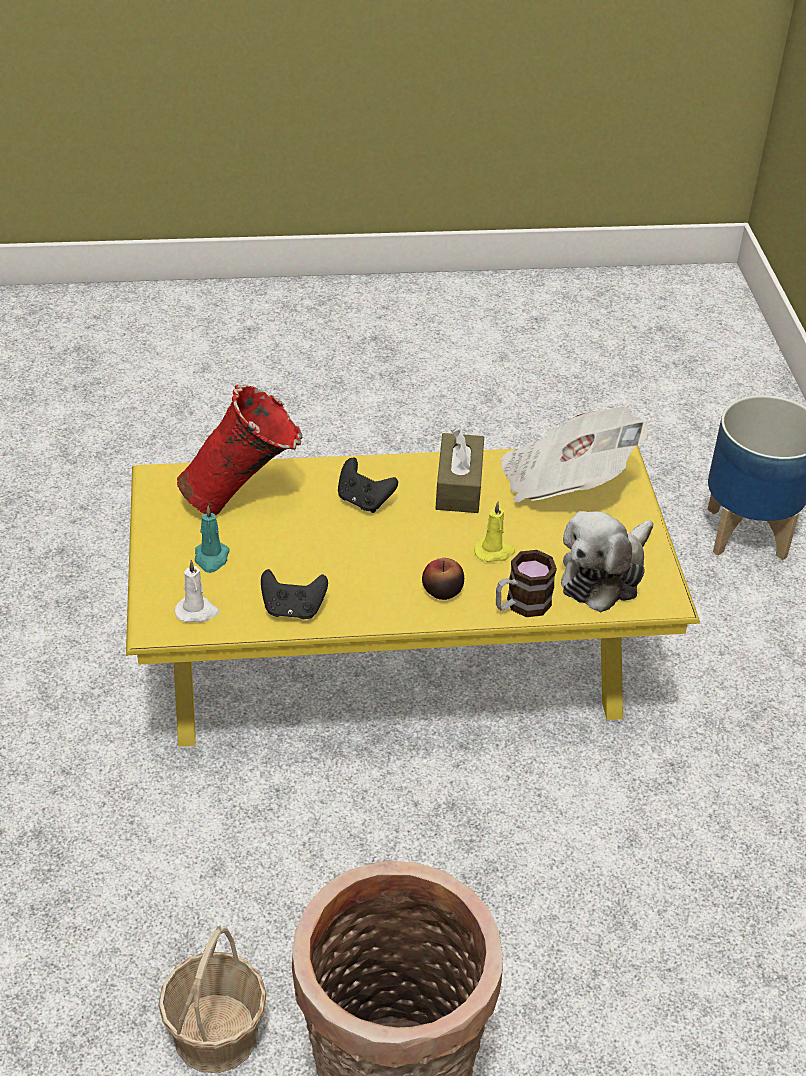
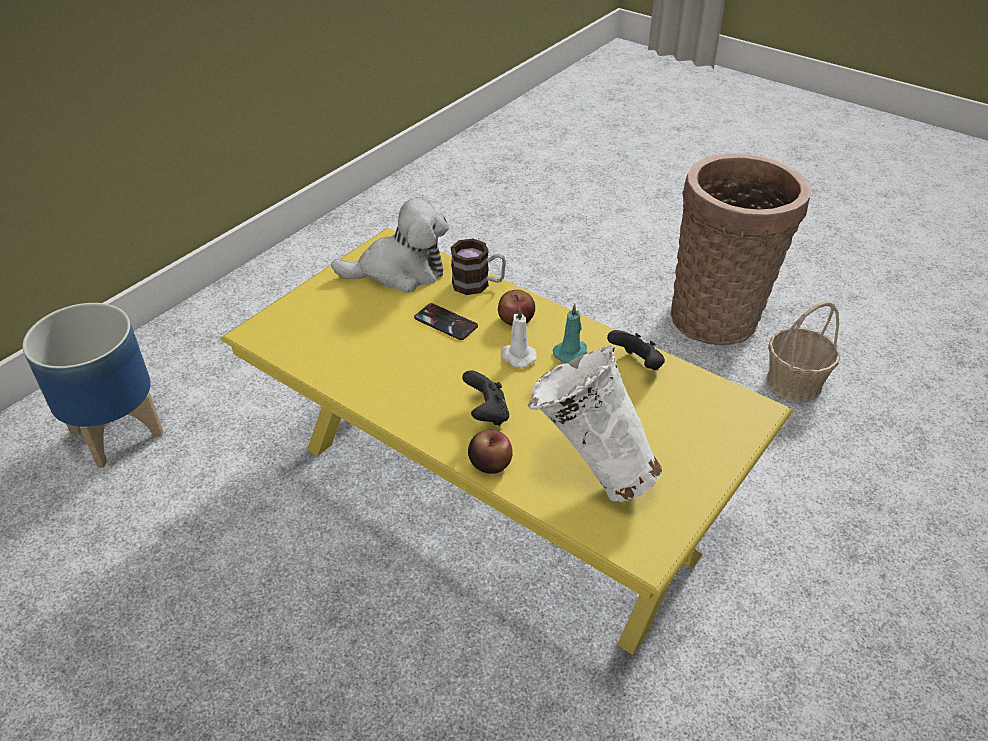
camera: 135 degrees left, 0 degrees up
(197, 612) = (713, 403): white candle -> white candle (517, 356)
(211, 558) = (664, 439): turquoise candle -> turquoise candle (571, 353)
(244, 502) = (588, 474): red vase -> white vase
(319, 472) = (490, 463): none -> apple
(459, 486) = (398, 381): brown tissue box -> none
(494, 552) = (446, 322): yellow candle -> phone
(565, 482) = (321, 337): newspaper -> none

